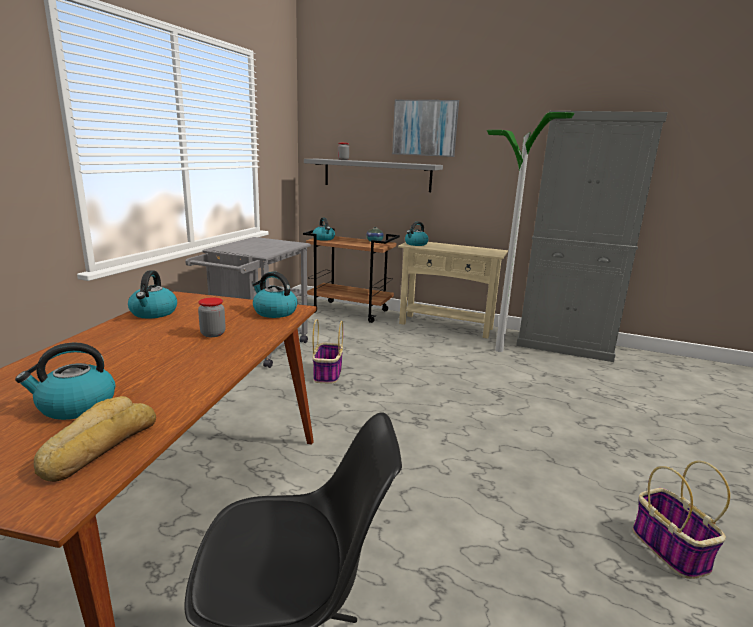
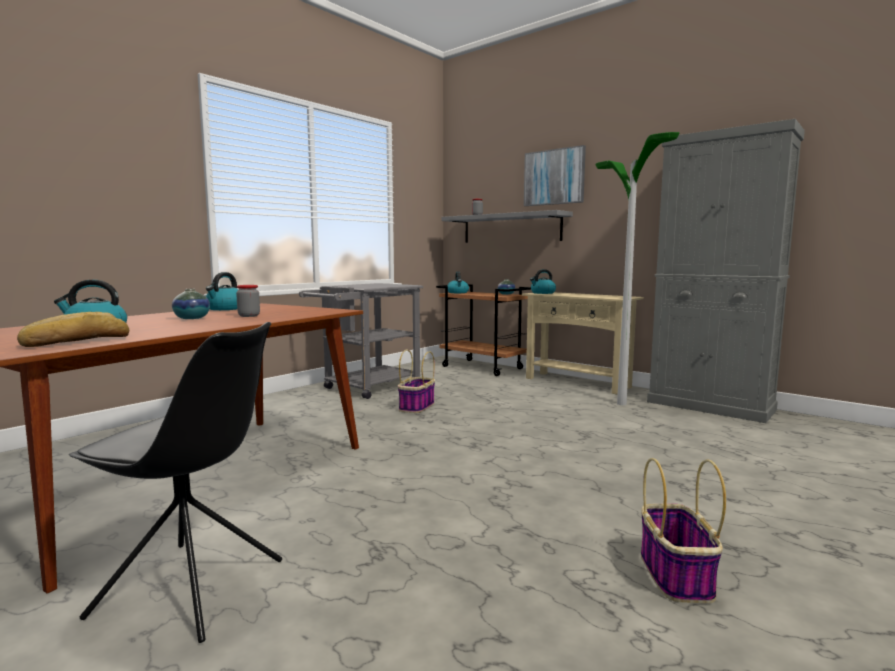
camera: 20 degrees right, 10 degrees down
(152, 348) = (192, 318): none -> vase
(274, 312) = (319, 311): kettle -> none

